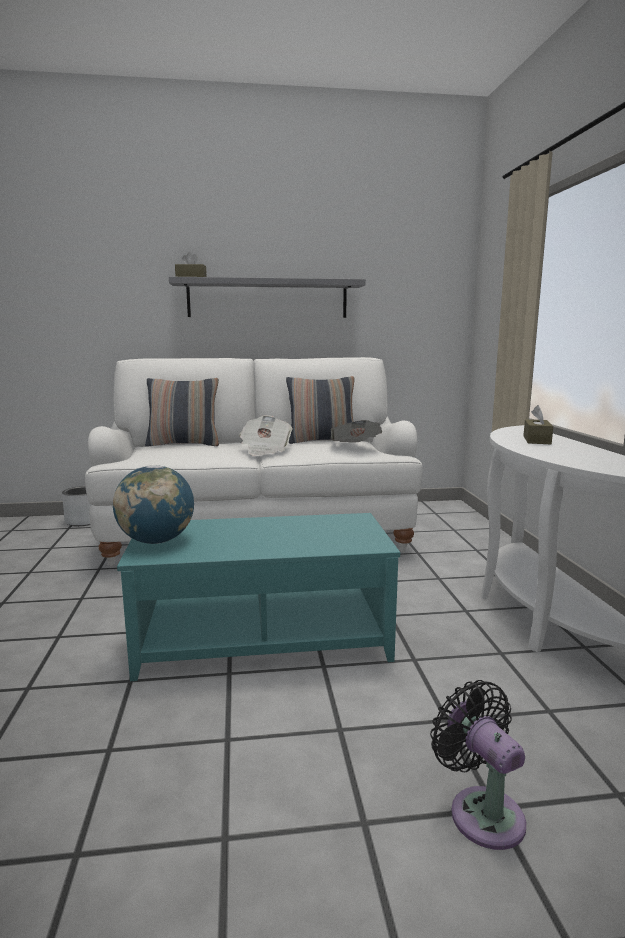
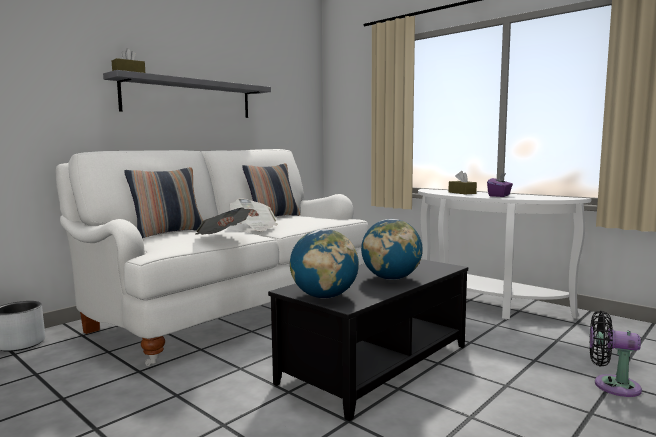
camera: 40 degrees left, 5 degrees down
(263, 637) = (375, 363): turquoise coffee table -> black coffee table
(269, 540) = (391, 278): none -> globe
(355, 447) = (315, 217): newspaper -> newspaper (223, 237)
(564, 453) = (499, 196): none -> purple tissue box

